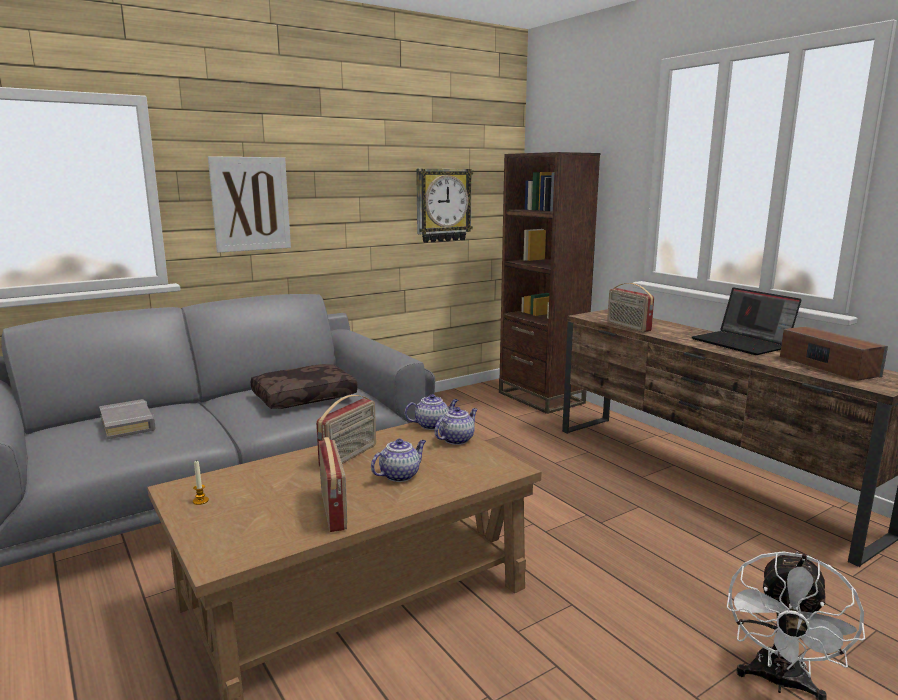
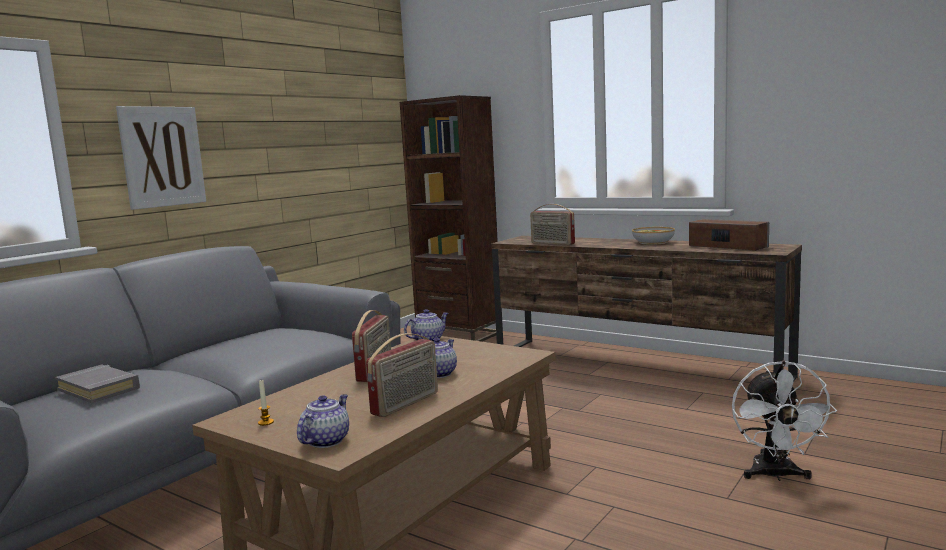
camera: 20 degrees left, 5 degrees down
(304, 396) = (274, 342): brown pillow -> none
(334, 510) = (406, 403): radio -> radio turned 75 degrees clockwise
(442, 205) = (343, 154): wall clock -> none
(456, 439) = (461, 345): teapot -> teapot (326, 440)
(743, 343) = (653, 242): laptop -> bowl

